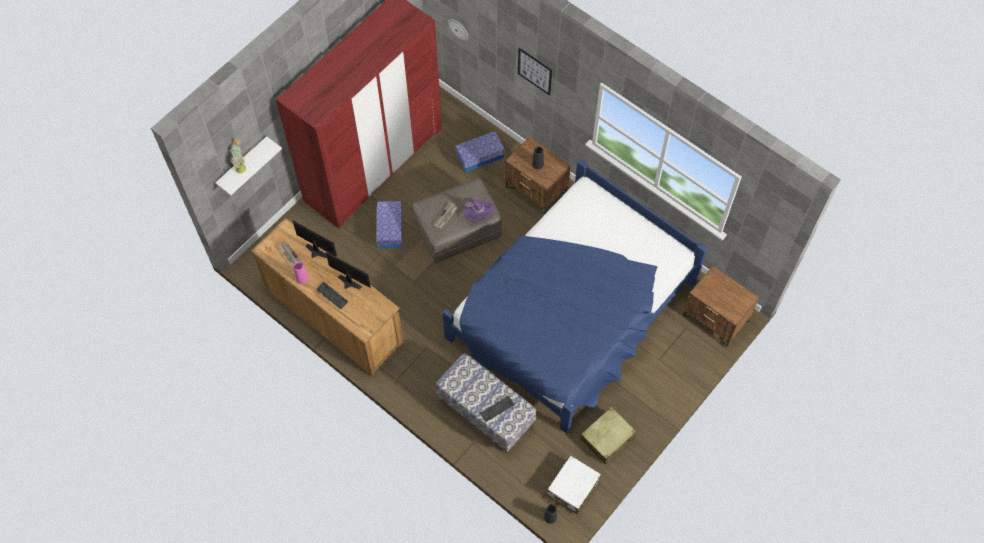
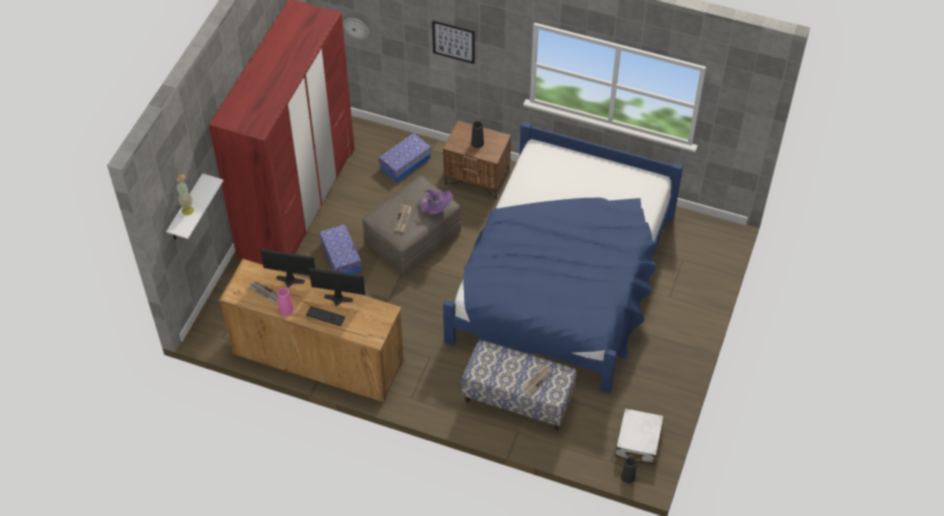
camera: 20 degrees left, 10 degrees down
(497, 409) = (536, 381): keyboard -> newspaper
(607, 438) = (652, 384): beige suitcase -> none
(715, 319) = (707, 244): brown nightstand -> none

